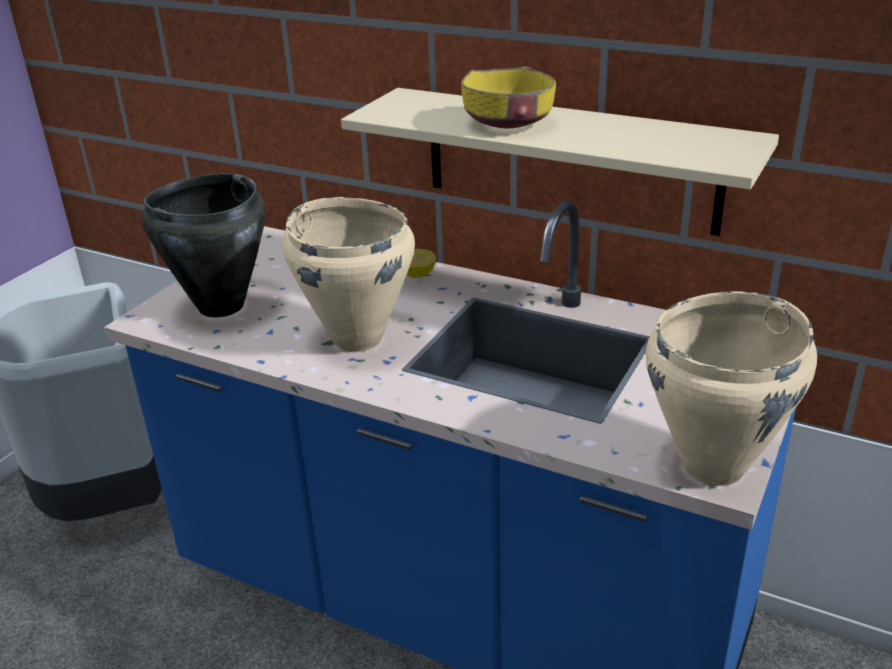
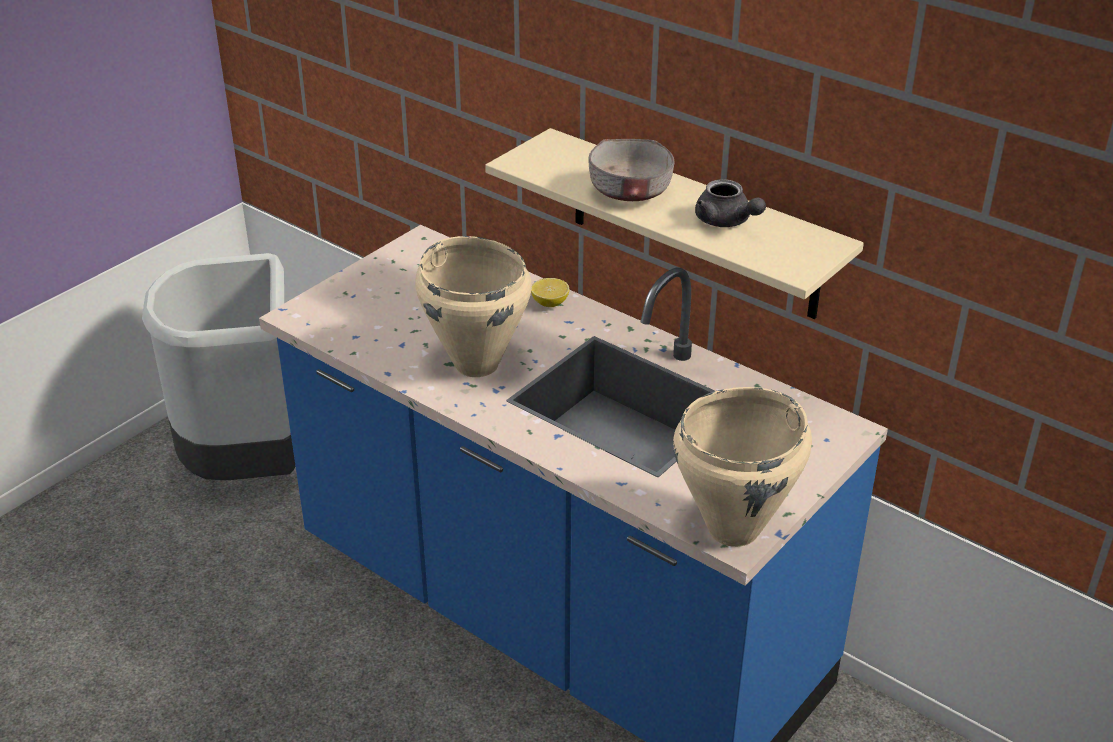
camera: 10 degrees right, 5 degrees up
(220, 306) = (363, 311): black cooking pot -> none
(508, 123) = (629, 192): yellow bowl -> grey bowl
(625, 134) = (726, 222): none -> grey teapot

